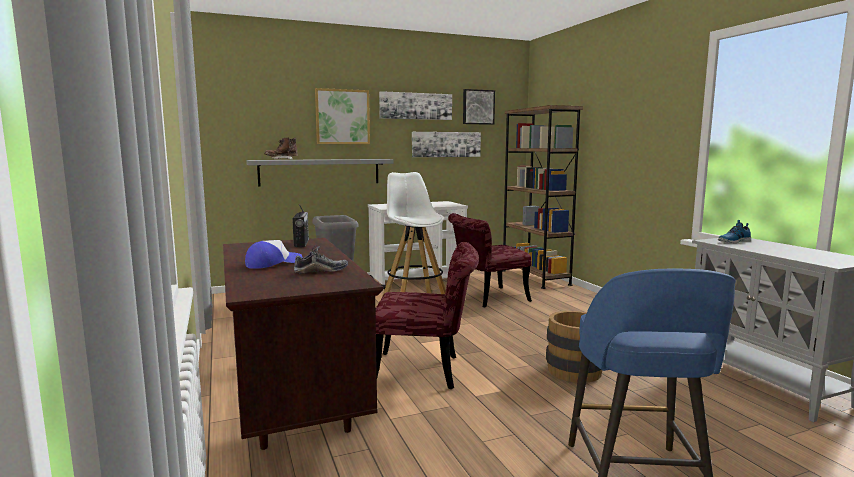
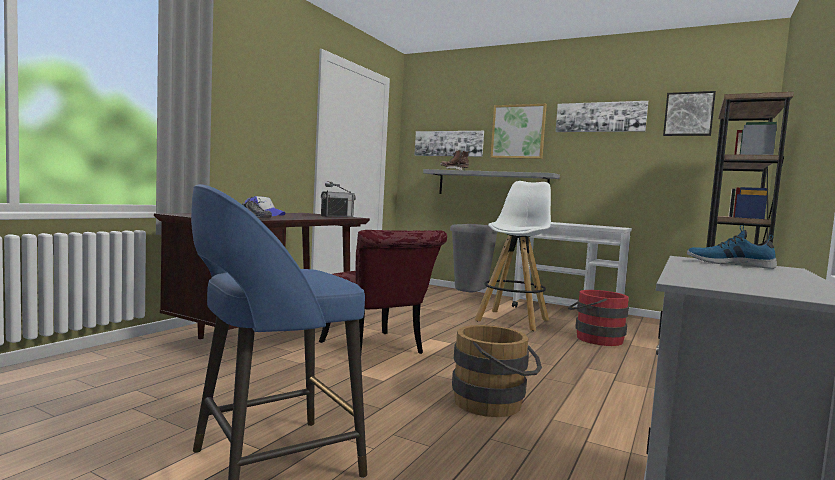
camera: 50 degrees right, 5 degrees down
(446, 144) = (636, 160): picture -> picture (448, 143)
(486, 298) = (594, 338): red chair -> red bucket

